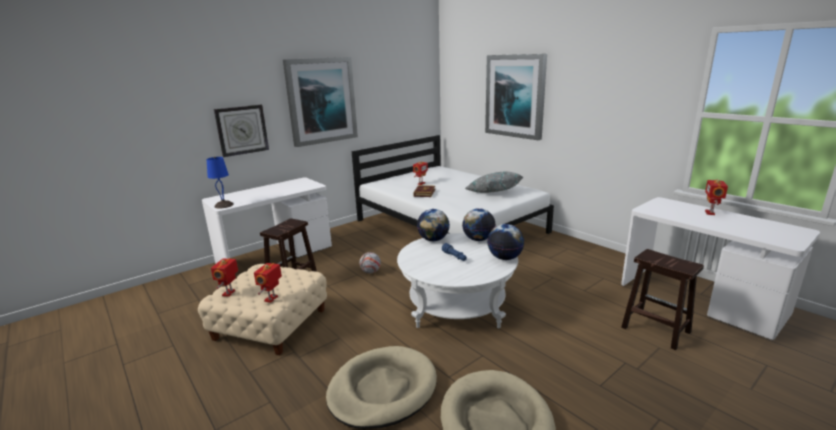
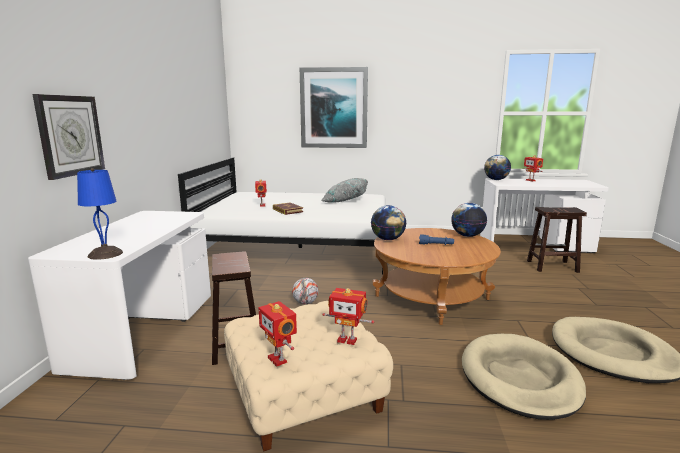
camera: 45 degrees left, 5 degrees down
(272, 299) = (347, 340): toy robot -> toy robot turned 45 degrees counterclockwise
(321, 101) = (148, 102): picture -> none
(457, 305) = (432, 298): white coffee table -> brown coffee table
(478, 239) = (418, 230): globe -> globe (496, 180)

